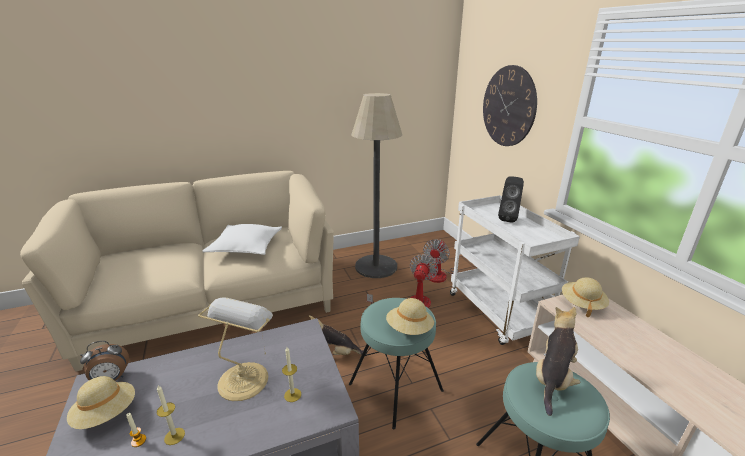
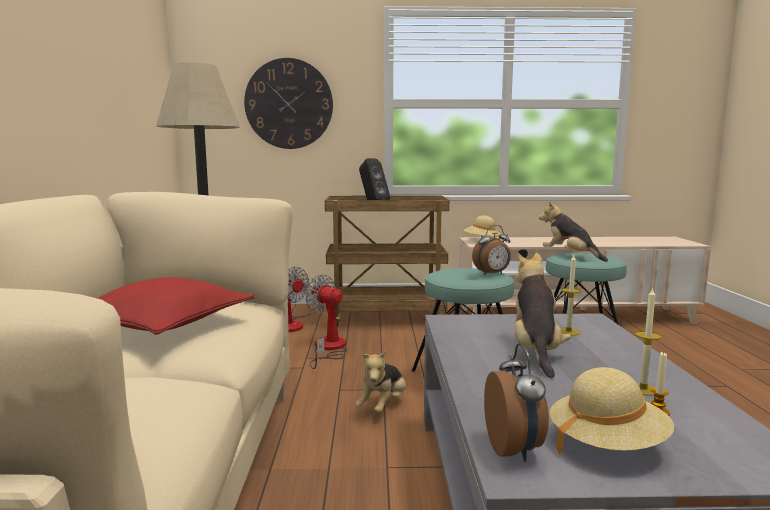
camera: 70 degrees left, 15 degrees down
(244, 378) = (535, 351): table lamp -> plush toy
(246, 247) = (164, 324): white pillow -> red pillow
(409, 329) = (492, 274): beige hat -> alarm clock
(498, 313) = (387, 318): white cart -> brown cart

